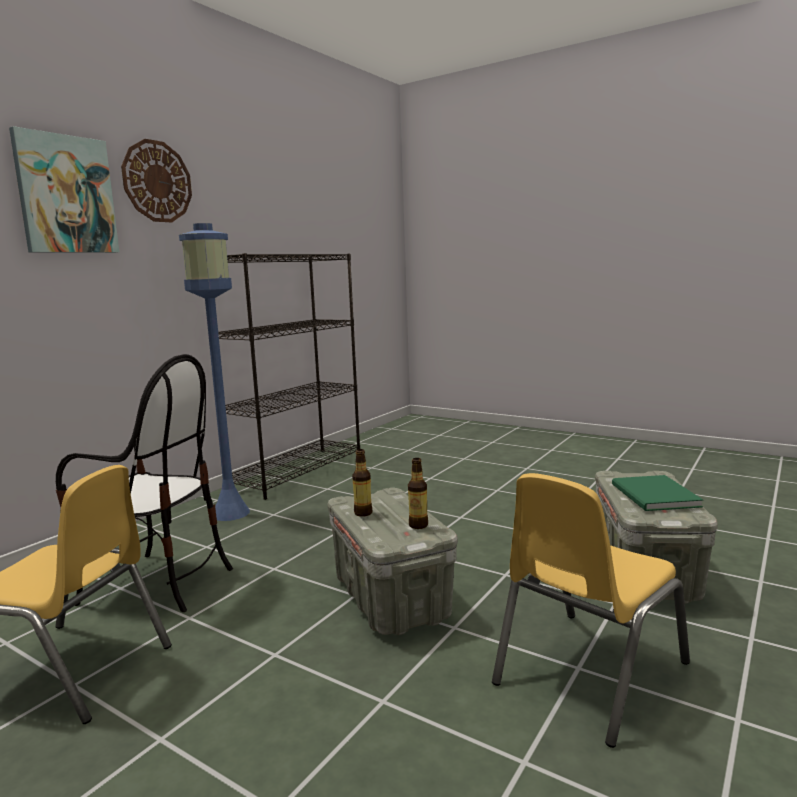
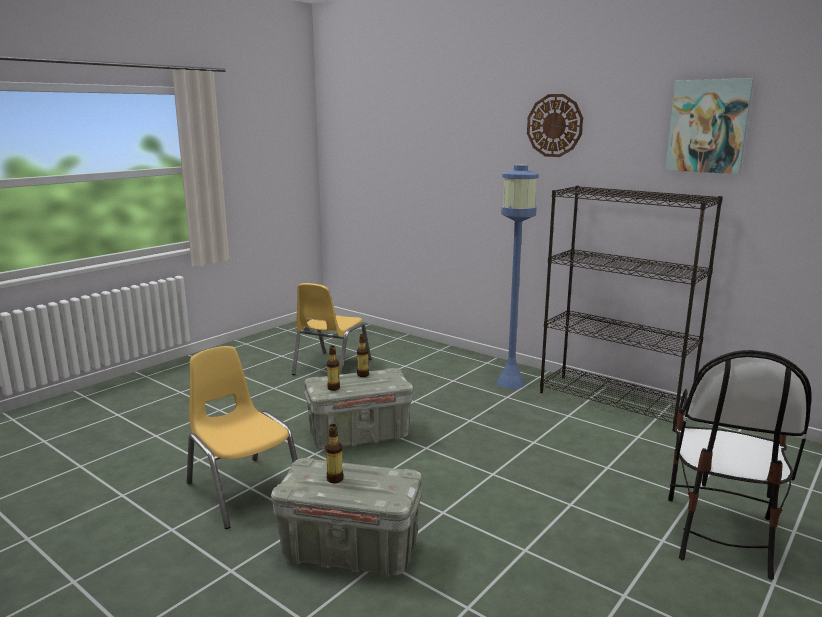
camera: 95 degrees right, 5 degrees up
(66, 195) = (491, 139): picture -> picture (708, 126)
(157, 584) = (405, 373): chair -> chair (719, 535)
(654, 496) = (335, 479): green book -> bottle

